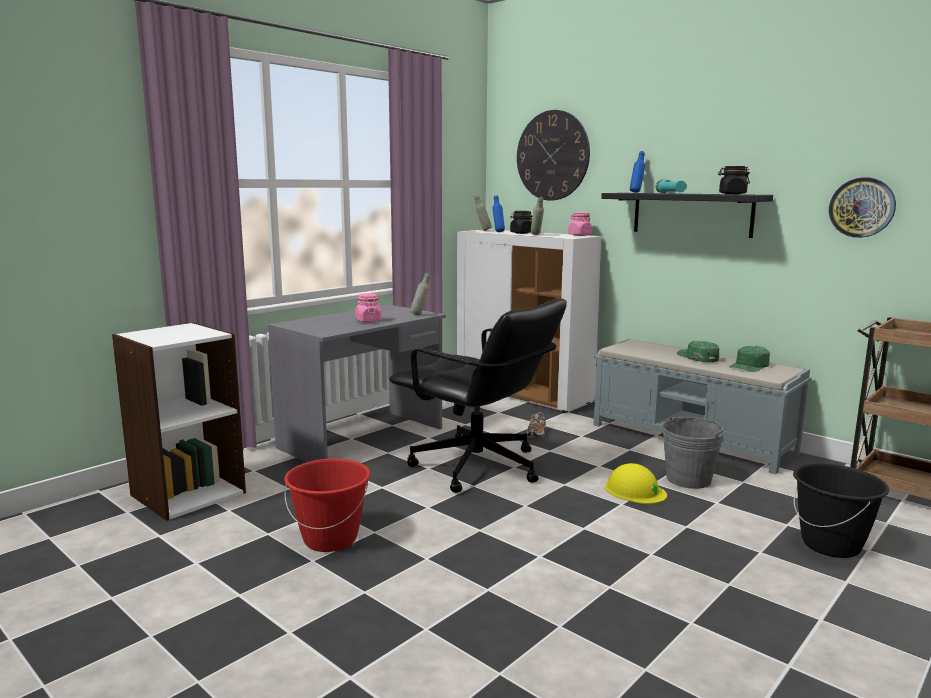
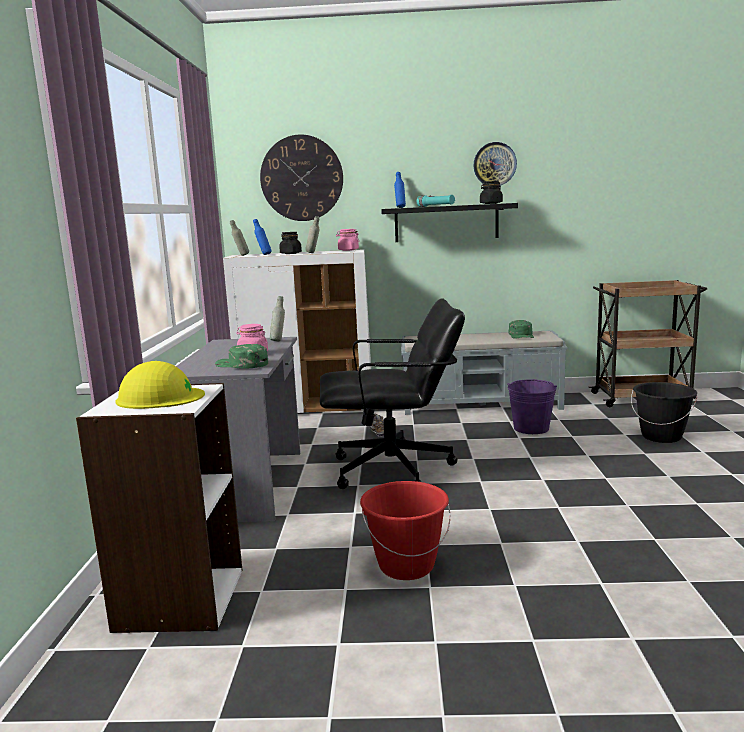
camera: 40 degrees left, 0 degrees up
(635, 490) = (519, 446): yellow hard hat -> yellow hard hat (160, 397)
(688, 479) = (531, 428): grey bucket -> purple bucket
(697, 357) = (480, 337): green cap -> green cap (241, 365)
(862, 207) = (573, 208): wall clock -> wall clock (494, 164)

